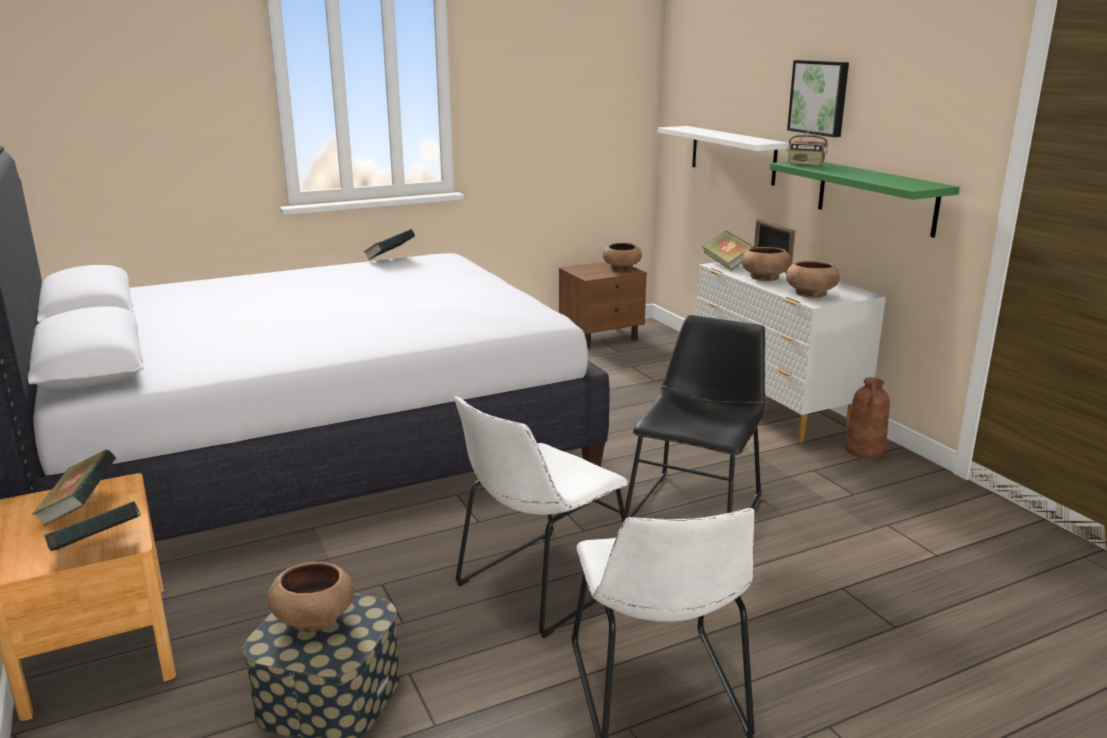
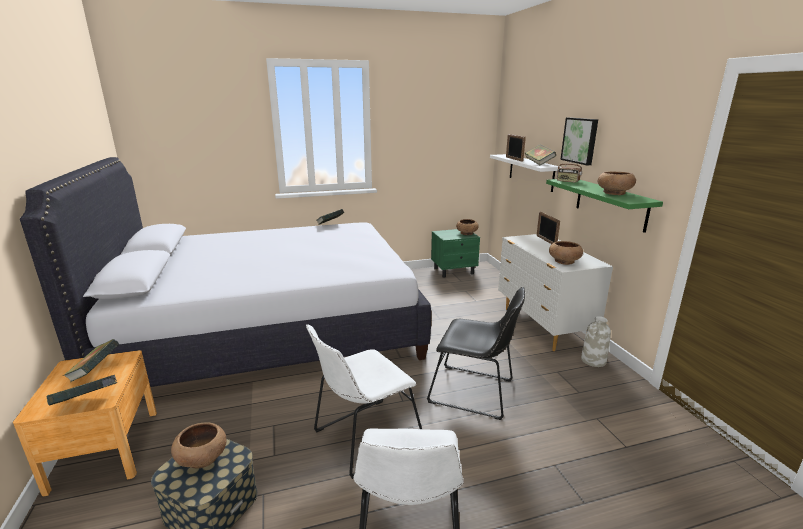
camera: 10 degrees right, 0 degrees up
(602, 337) = (454, 271): brown nightstand -> green nightstand
(696, 508) = (475, 392): black chair -> black chair turned 75 degrees clockwise
(704, 133) = (514, 159): none -> picture frame
(727, 264) = (519, 238): book -> book (539, 163)
(764, 277) = (538, 248): brown bowl -> brown bowl (613, 193)
(864, 451) = (593, 361): brown vase -> white vase

